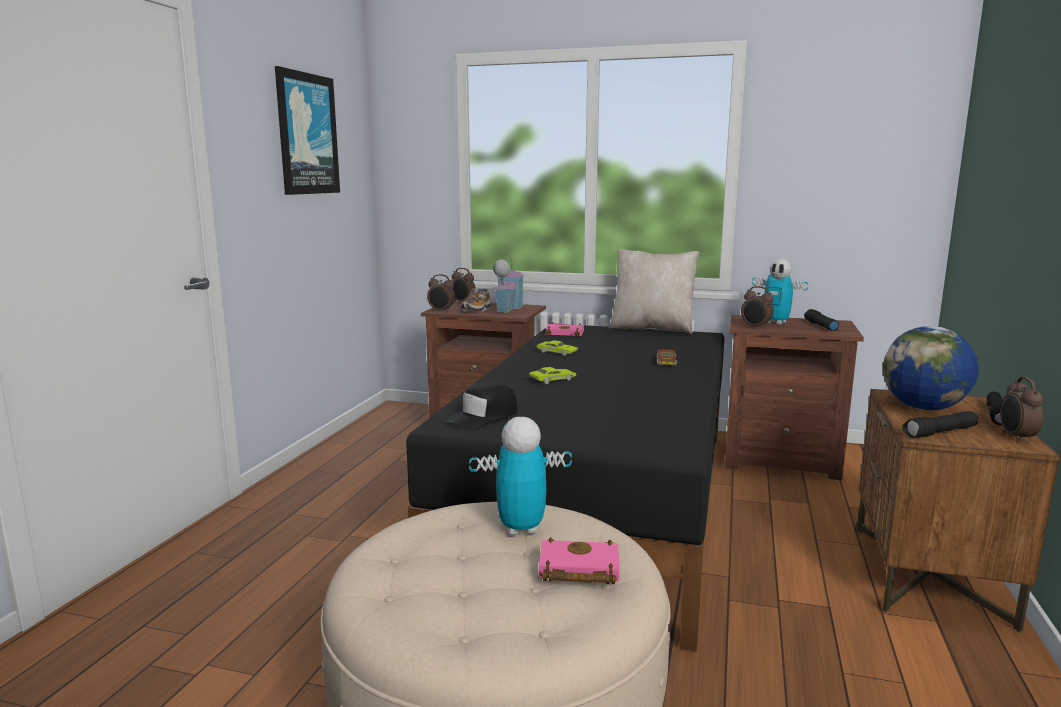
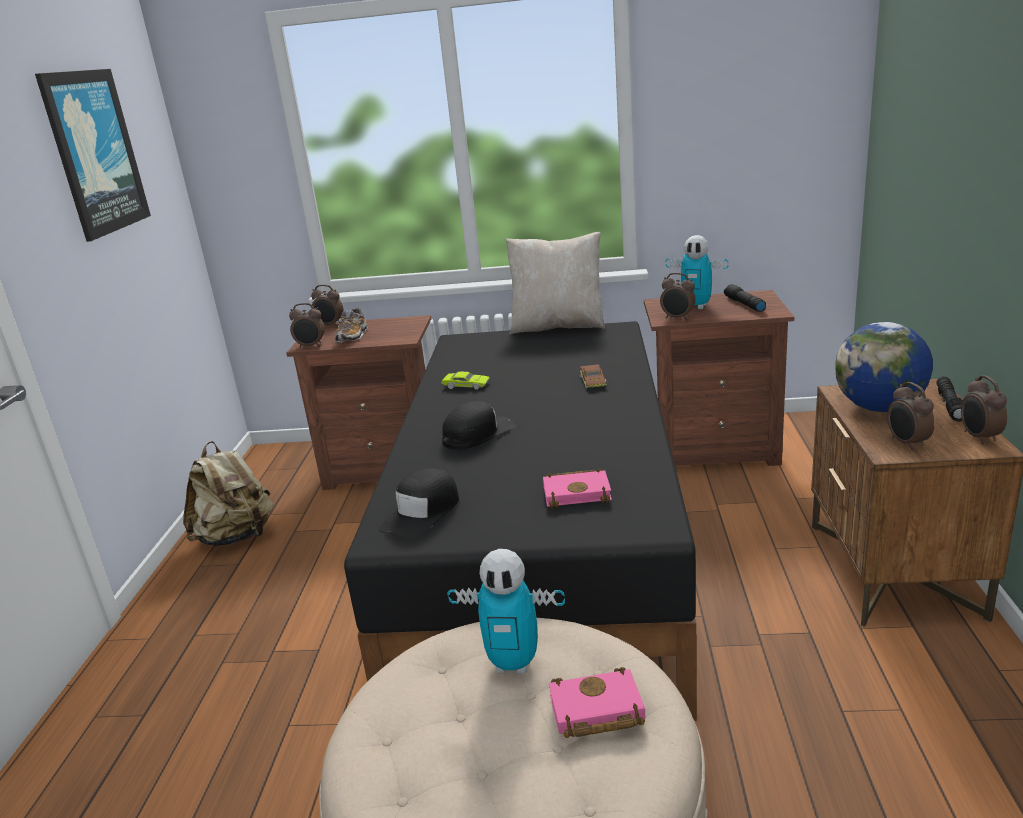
camera: 10 degrees left, 10 degrees up
(350, 456) = (236, 537): none -> beige backpack
(507, 308) = (387, 328): toy house -> none
(521, 529) = (513, 663): toy robot -> toy robot turned 150 degrees counterclockwise
(552, 380) = (478, 434): green toy car -> black cap
(565, 333) = (464, 350): pink book -> pink book (578, 492)
(940, 433) = (906, 443): black flashlight -> alarm clock

